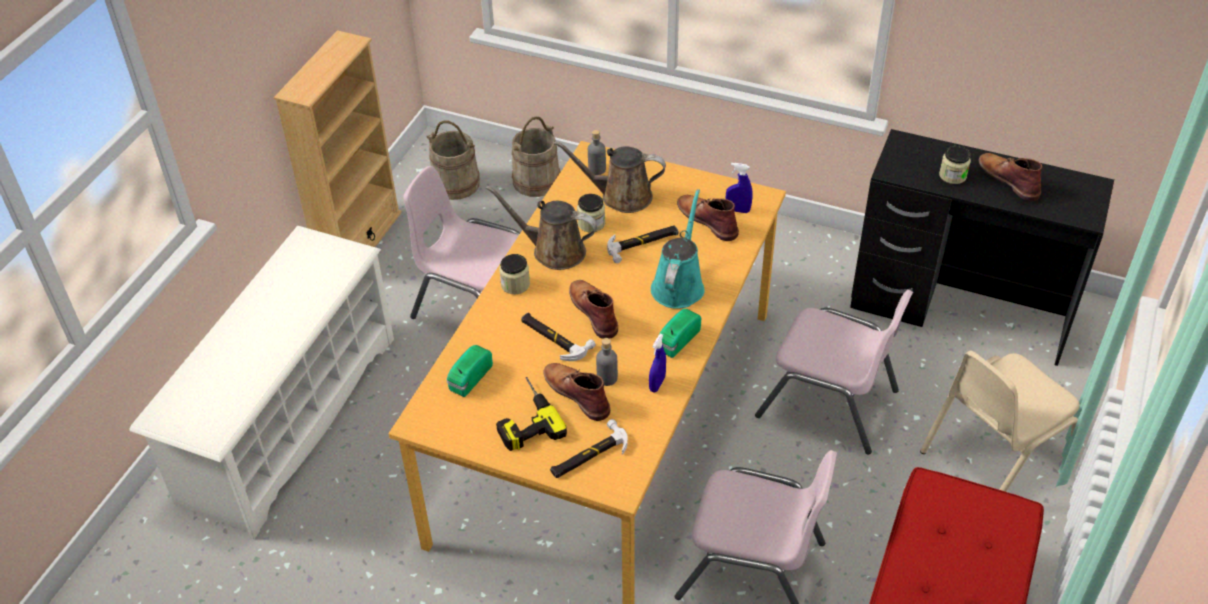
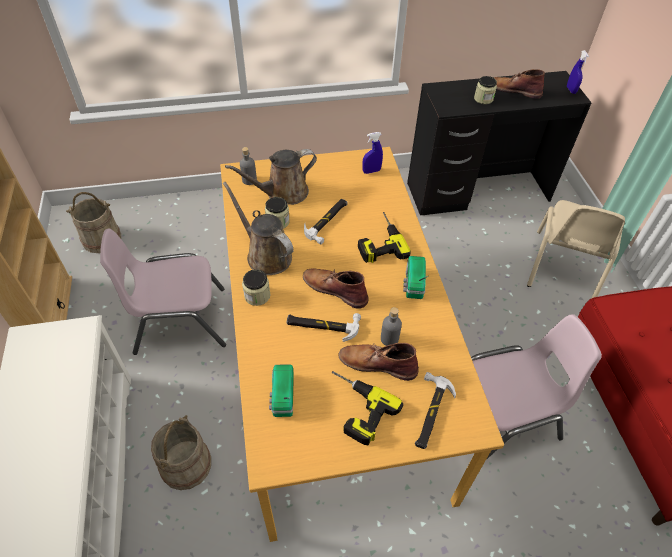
camera: 35 degrees left, 5 degrees up
(536, 181) = (161, 214): beige bucket -> beige bucket (186, 465)
(553, 251) = (266, 255): brown watering can -> brown watering can turned 60 degrees clockwise
(657, 384) = (428, 325): blue spray bottle -> blue spray bottle (571, 90)
(679, 285) = (378, 241): turquoise watering can -> power drill
(707, 219) = (357, 185): brown boot -> none
(828, 403) = (455, 281): pink chair -> none

